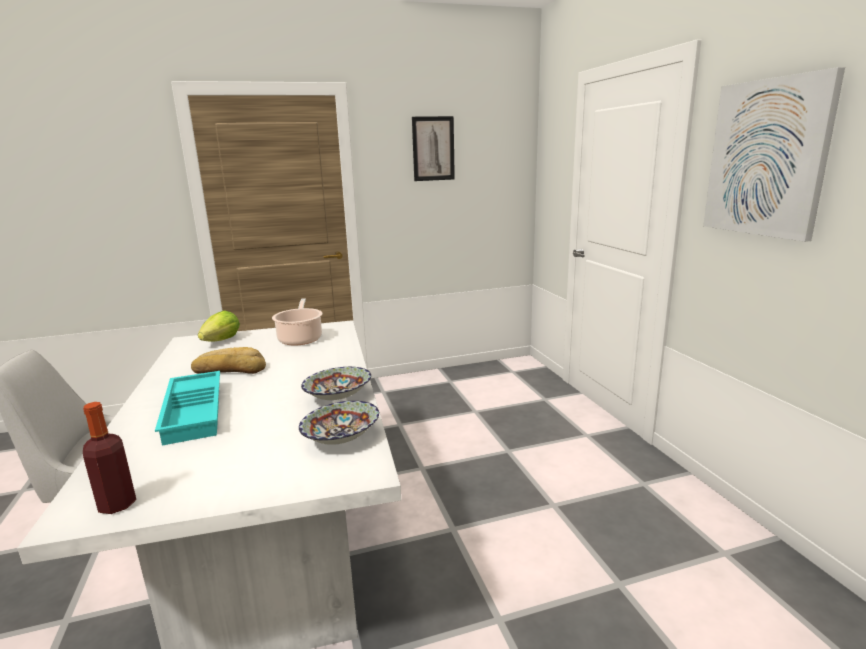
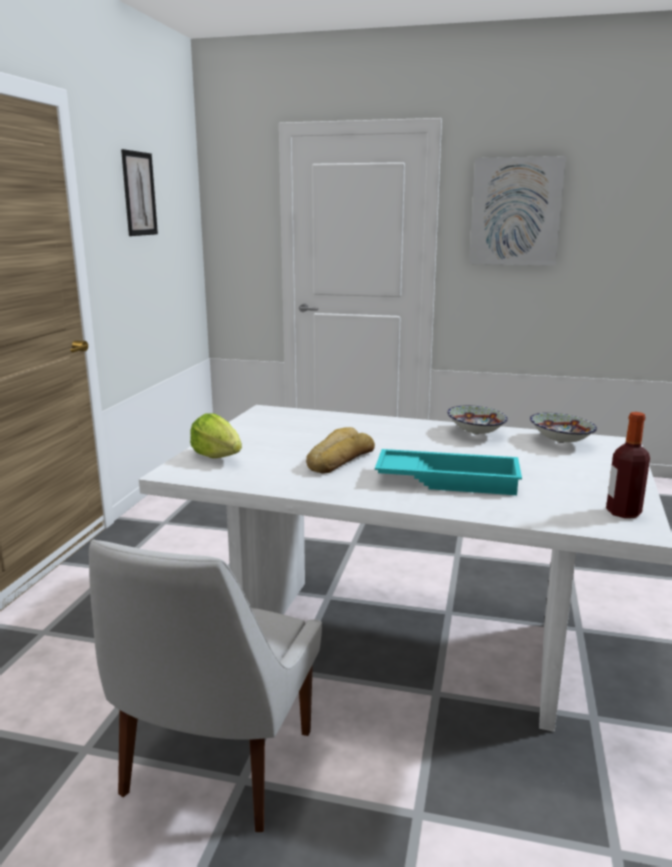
camera: 60 degrees left, 0 degrees up
(300, 338) = (282, 427): cooking pot -> none

